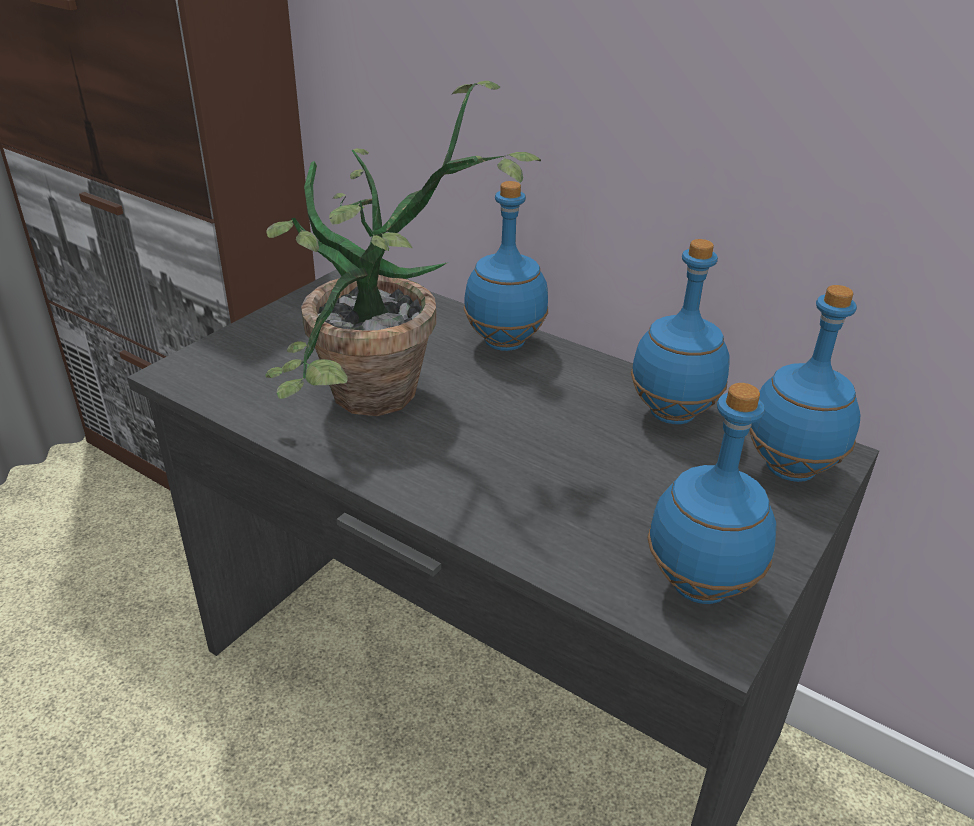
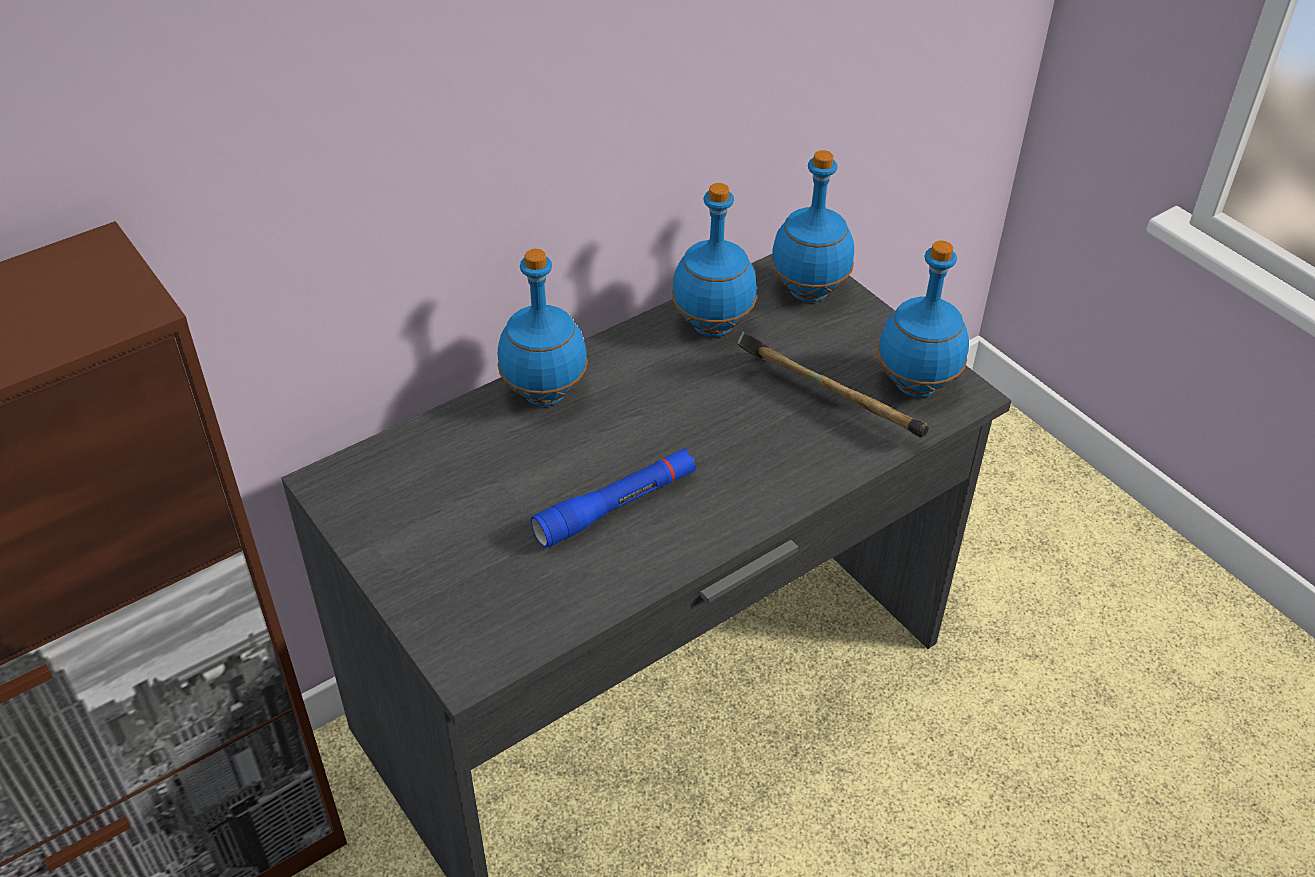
camera: 70 degrees left, 10 degrees up
(382, 406) = (616, 506): potted plant -> blue flashlight
(614, 511) = (824, 401): none -> hammer

